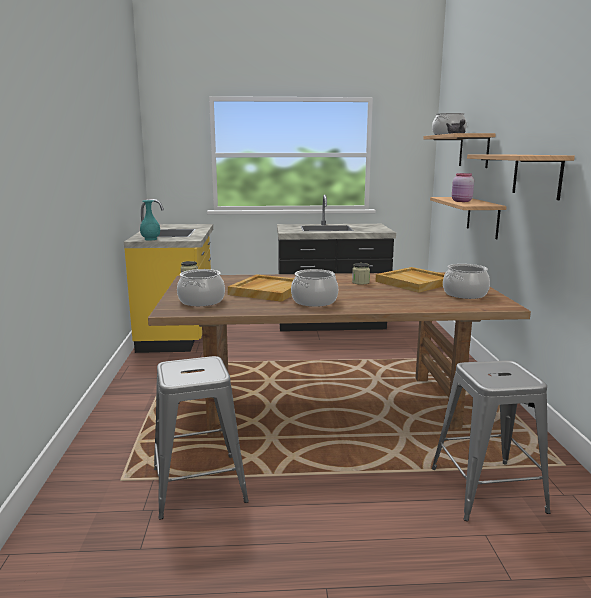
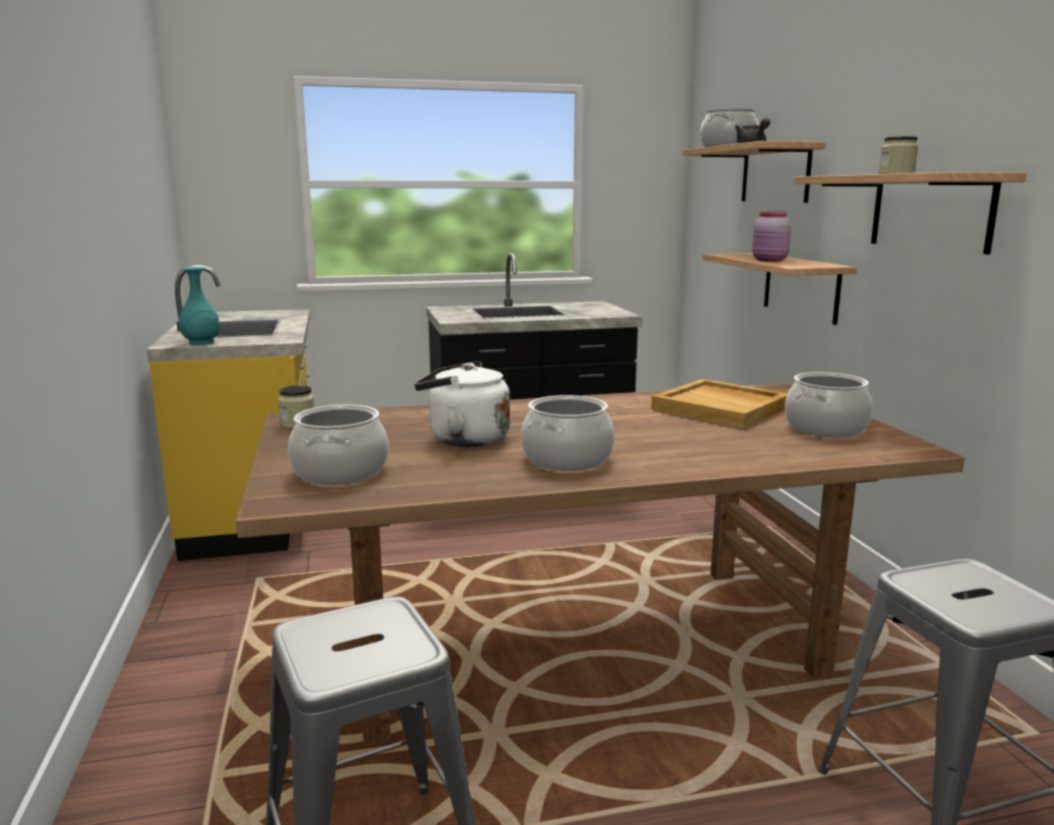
camera: 10 degrees left, 0 degrees up
(268, 290) = (464, 439): beige tray -> white kettle
(360, 282) = (626, 412): jar -> jar (896, 174)

